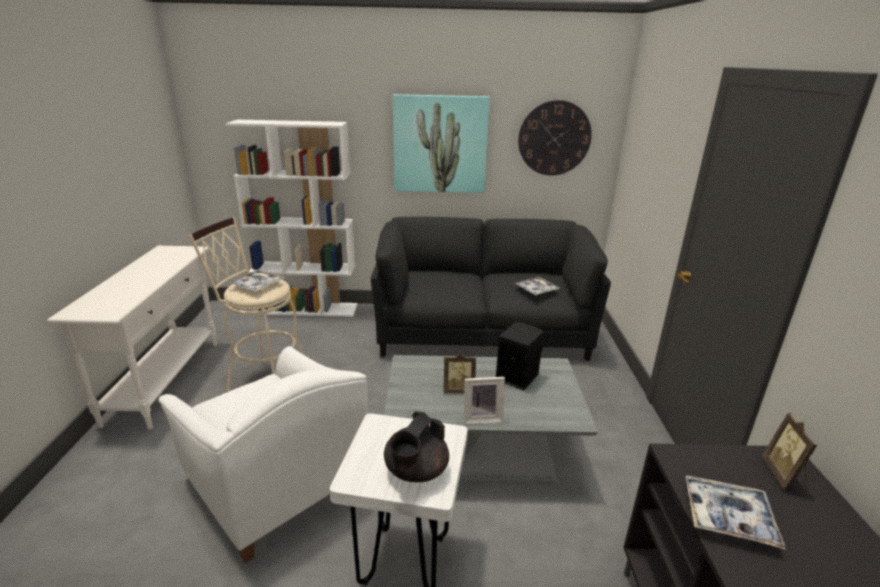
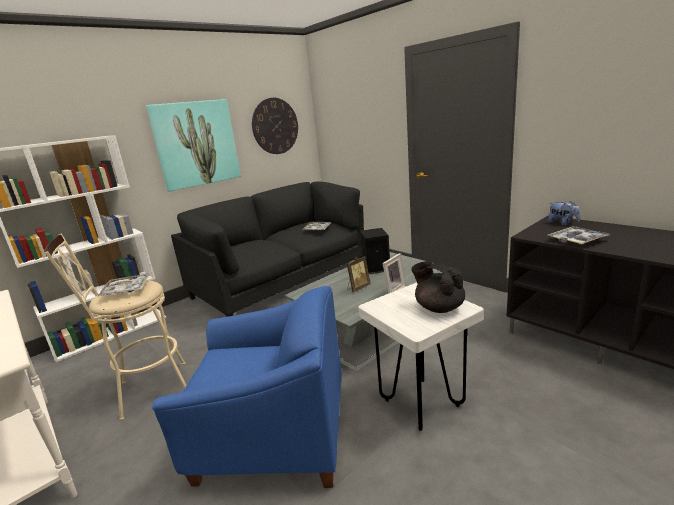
camera: 40 degrees left, 5 degrees down
(275, 482) = (273, 435): white armchair -> blue armchair
(415, 471) = (438, 308): black teapot -> black teapot turned 150 degrees clockwise
(784, 475) = (562, 223): picture frame -> plush toy

